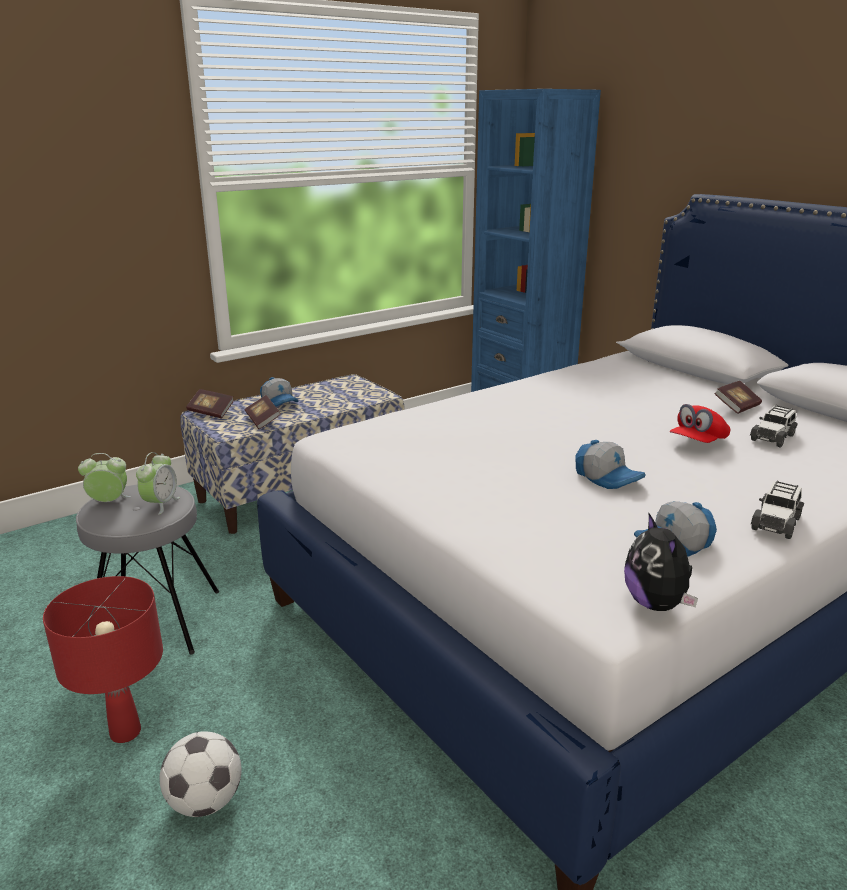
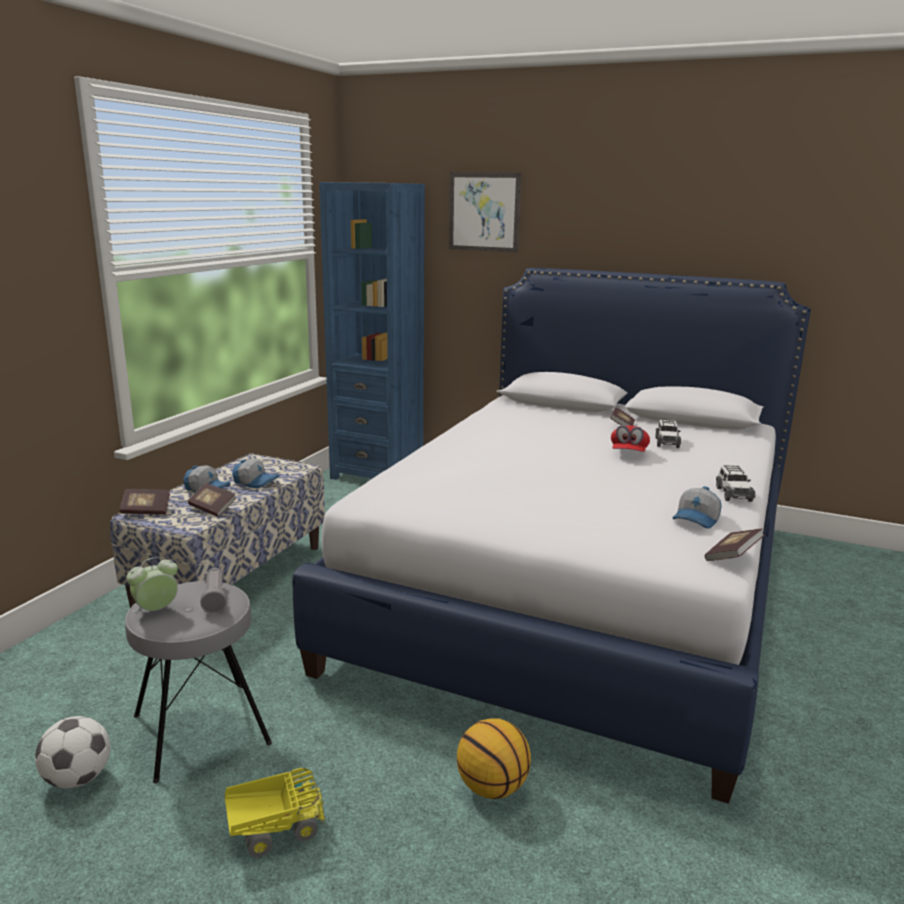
camera: 30 degrees left, 5 degrees down
(125, 732) = (274, 830): red table lamp -> toy truck
(160, 504) = (215, 599): alarm clock -> grey flashlight
(205, 801) = (407, 851): football -> football (78, 779)
(335, 775) = (492, 787): none -> basketball
(608, 477) = (605, 487): cap -> cap (256, 482)
(656, 604) = (732, 556): plush toy -> book
(660, 123) = (484, 212): none -> picture

